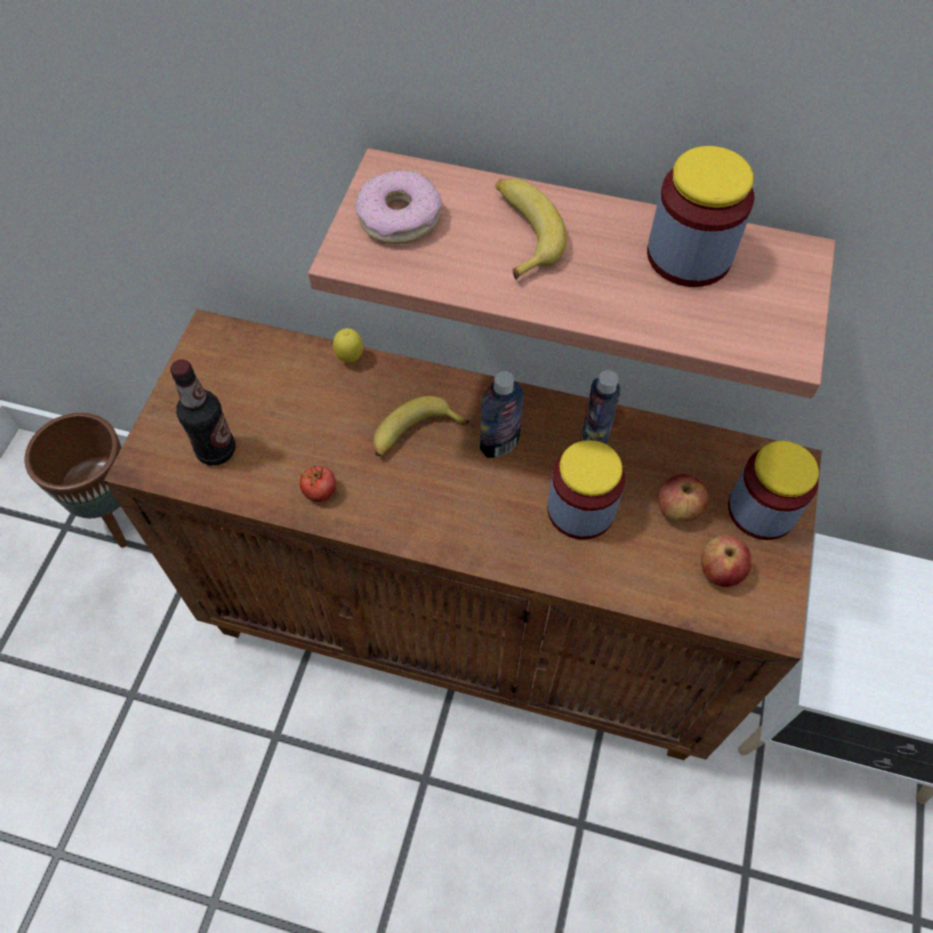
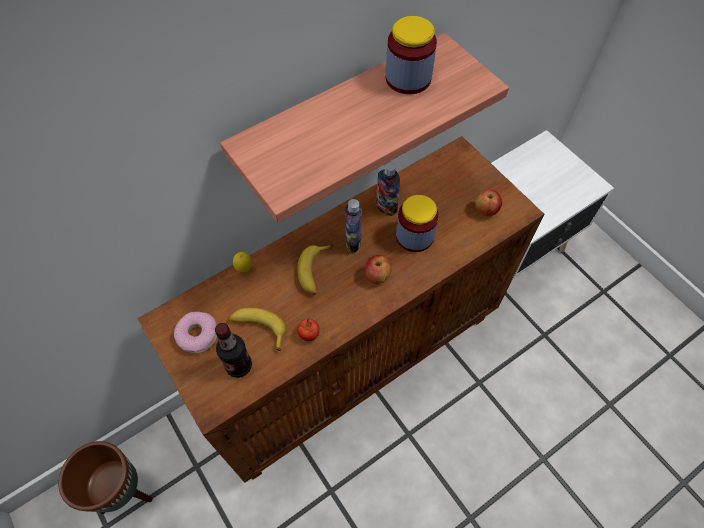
camera: 50 degrees left, 0 degrees up
(399, 218) = (280, 158): donut -> donut (198, 335)
(522, 233) = (337, 121): banana -> banana (258, 328)
(677, 509) = (445, 202): apple -> apple (377, 276)
(761, 510) = (471, 175): jar -> none

